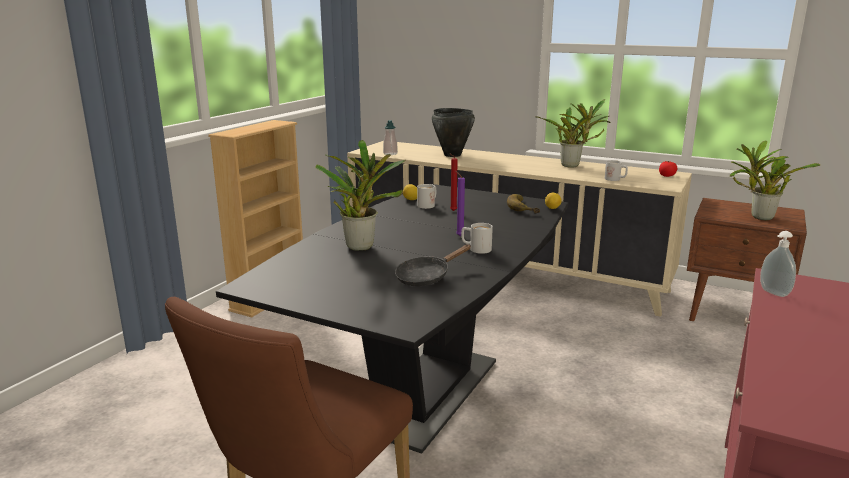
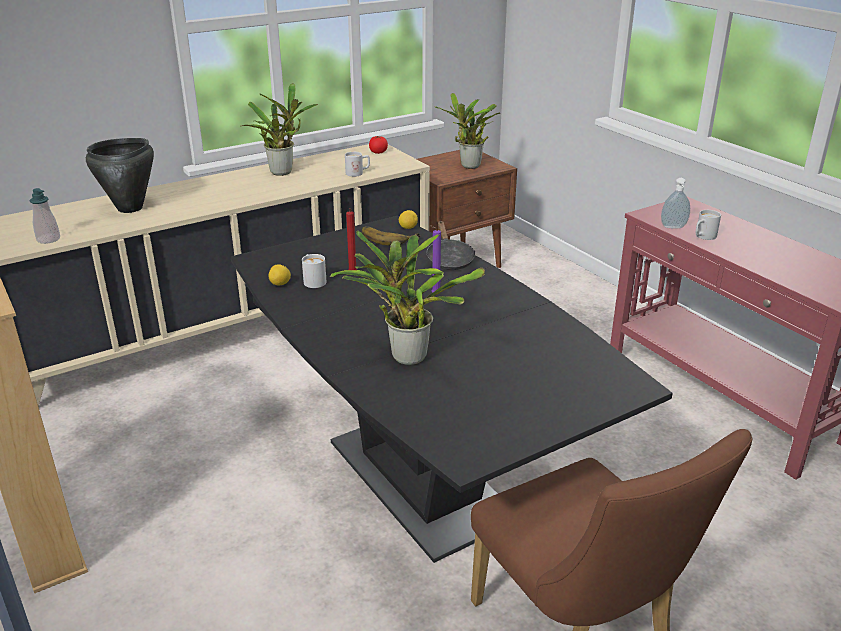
camera: 60 degrees left, 10 degrees up
(426, 277) = (531, 344): black frying pan -> black frying pan (449, 259)
(476, 249) = (480, 298): white mug -> white mug (703, 237)

